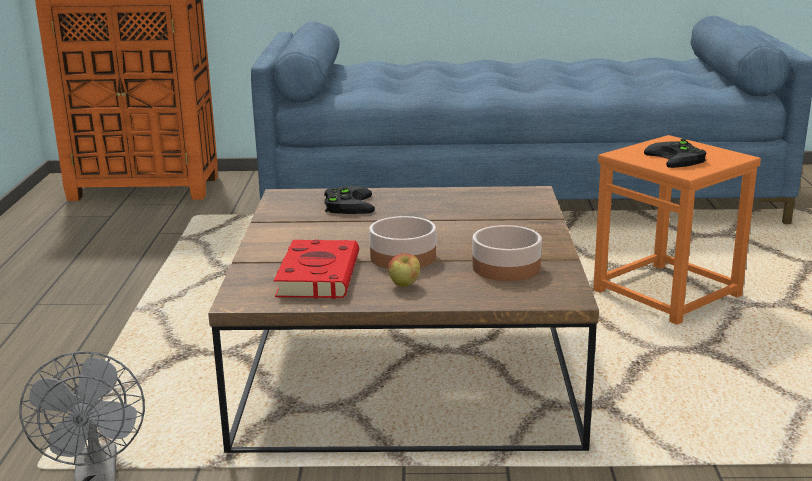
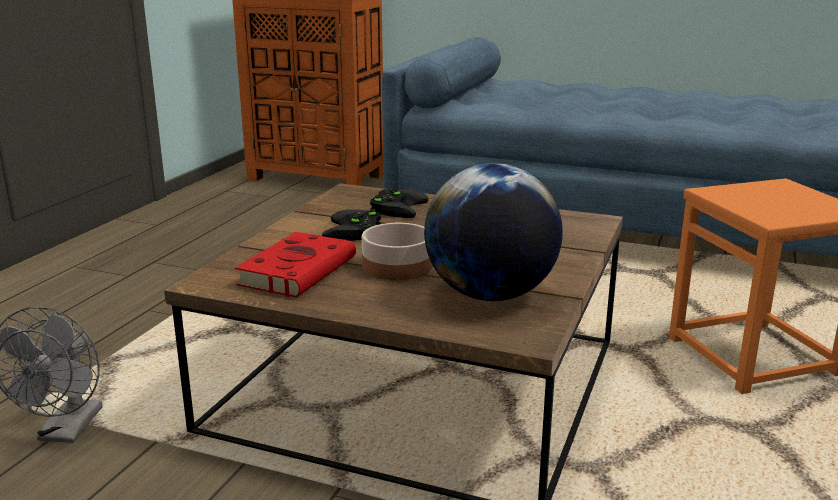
camera: 20 degrees right, 0 degrees up
(404, 286) = (369, 296): apple -> none
(505, 268) = (491, 295): bowl -> globe
(679, 159) = (774, 205): black game controller -> black game controller (355, 231)

